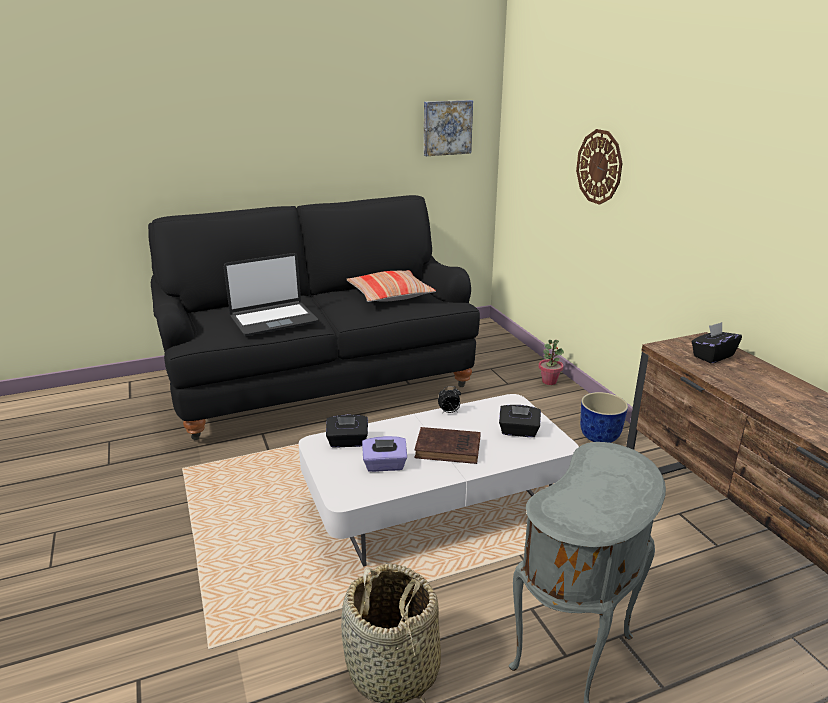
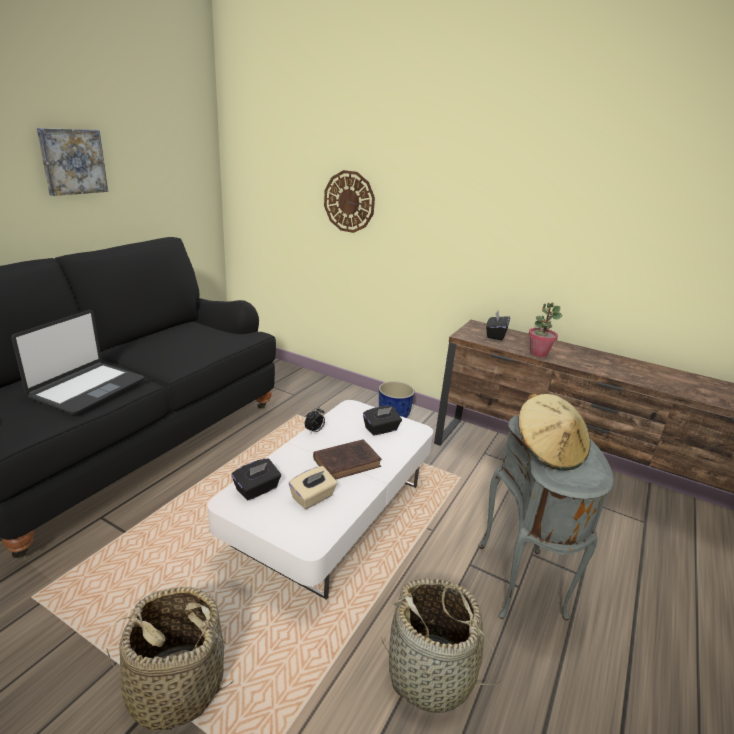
camera: 40 degrees left, 0 degrees up
(211, 567) = (176, 686): none -> basket
(385, 465) = (313, 498): purple tissue box -> beige tissue box
(390, 295) = (186, 338): pillow -> none
(446, 127) = (178, 170): picture -> picture (72, 161)
(549, 381) = (322, 384): potted plant -> potted plant (538, 353)
(579, 485) = (548, 452): none -> beige hat

